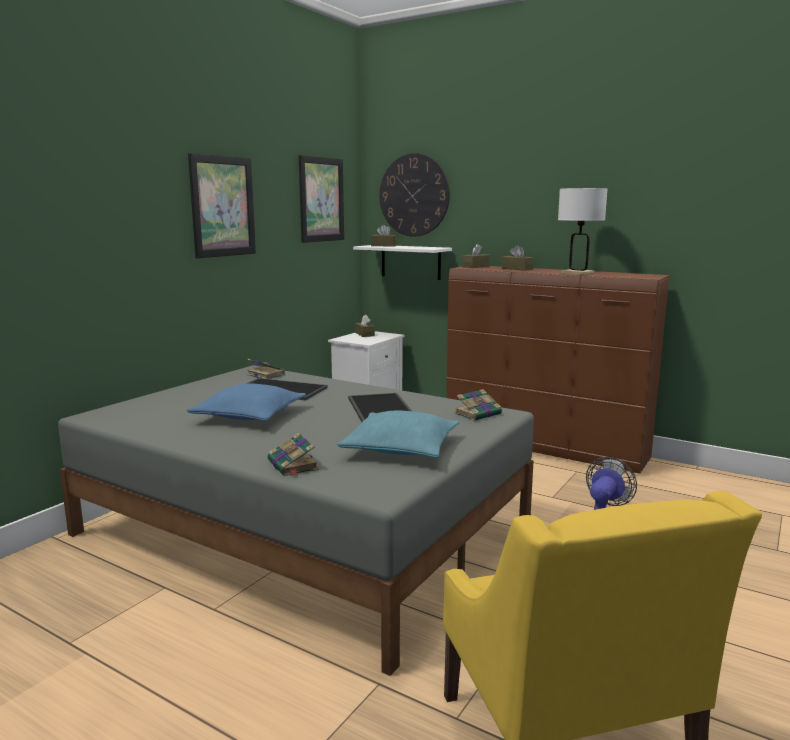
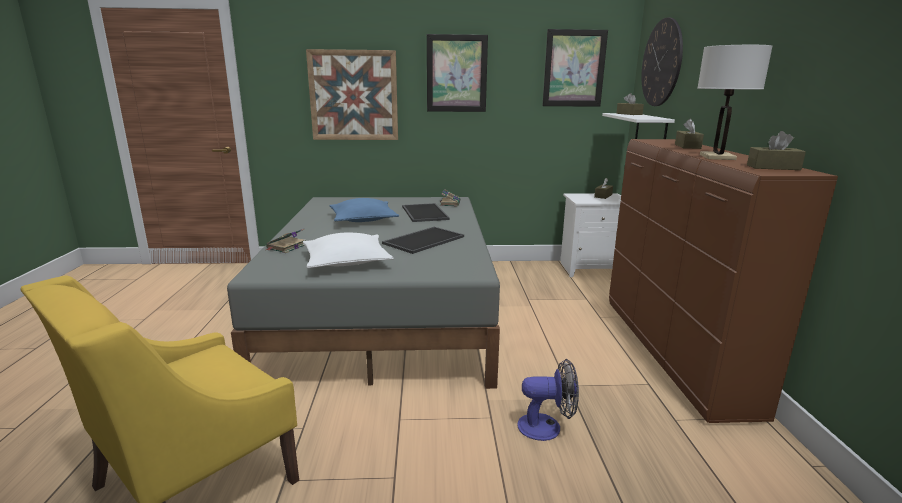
camera: 55 degrees right, 5 degrees up
(102, 242) = (353, 95): none -> picture
(400, 448) = (346, 261): turquoise pillow -> white pillow
(475, 266) = (666, 140): brown tissue box -> brown tissue box (773, 167)
(478, 414) = (459, 265): book -> none

